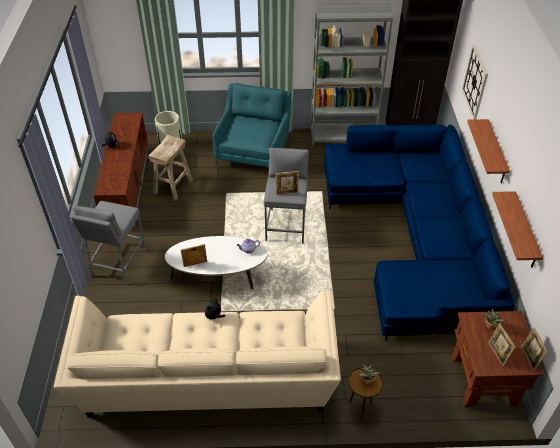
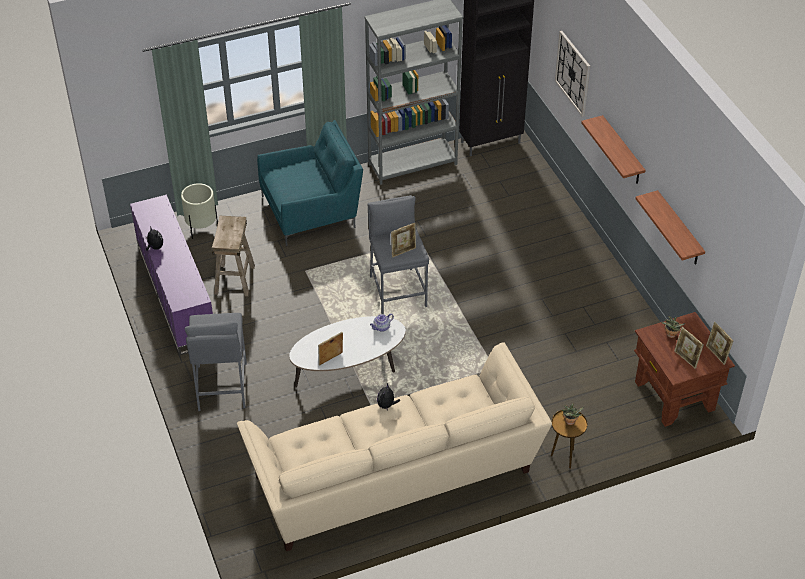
camera: 20 degrees left, 0 degrees up
(127, 186) = (175, 293): brown tv stand -> purple tv stand
(254, 152) = (312, 211): turquoise armchair -> turquoise armchair turned 75 degrees clockwise
(415, 237) = (548, 266): blue sofa -> none

